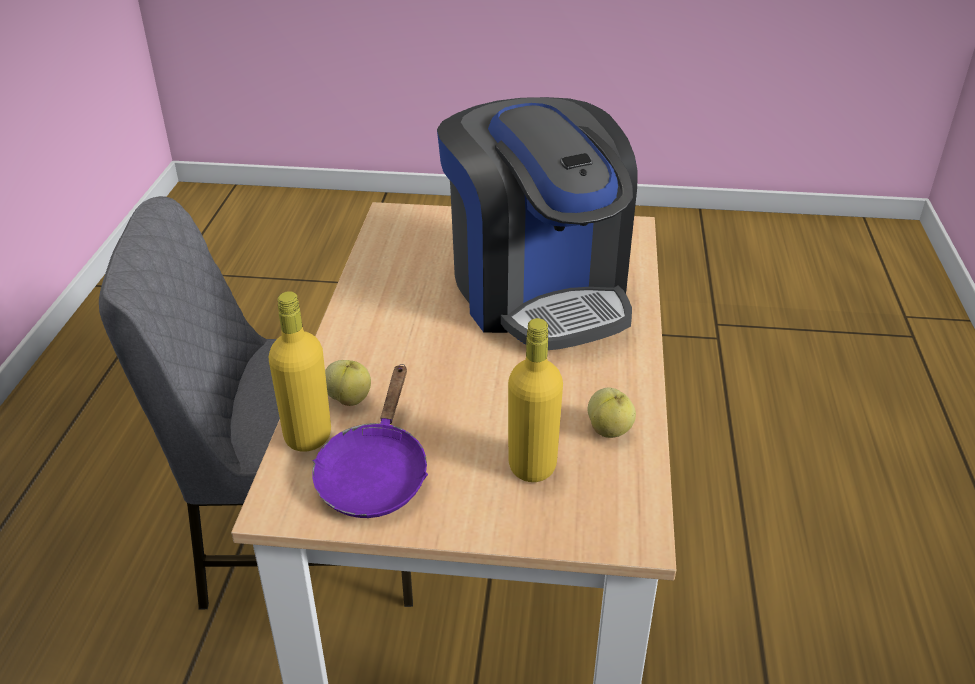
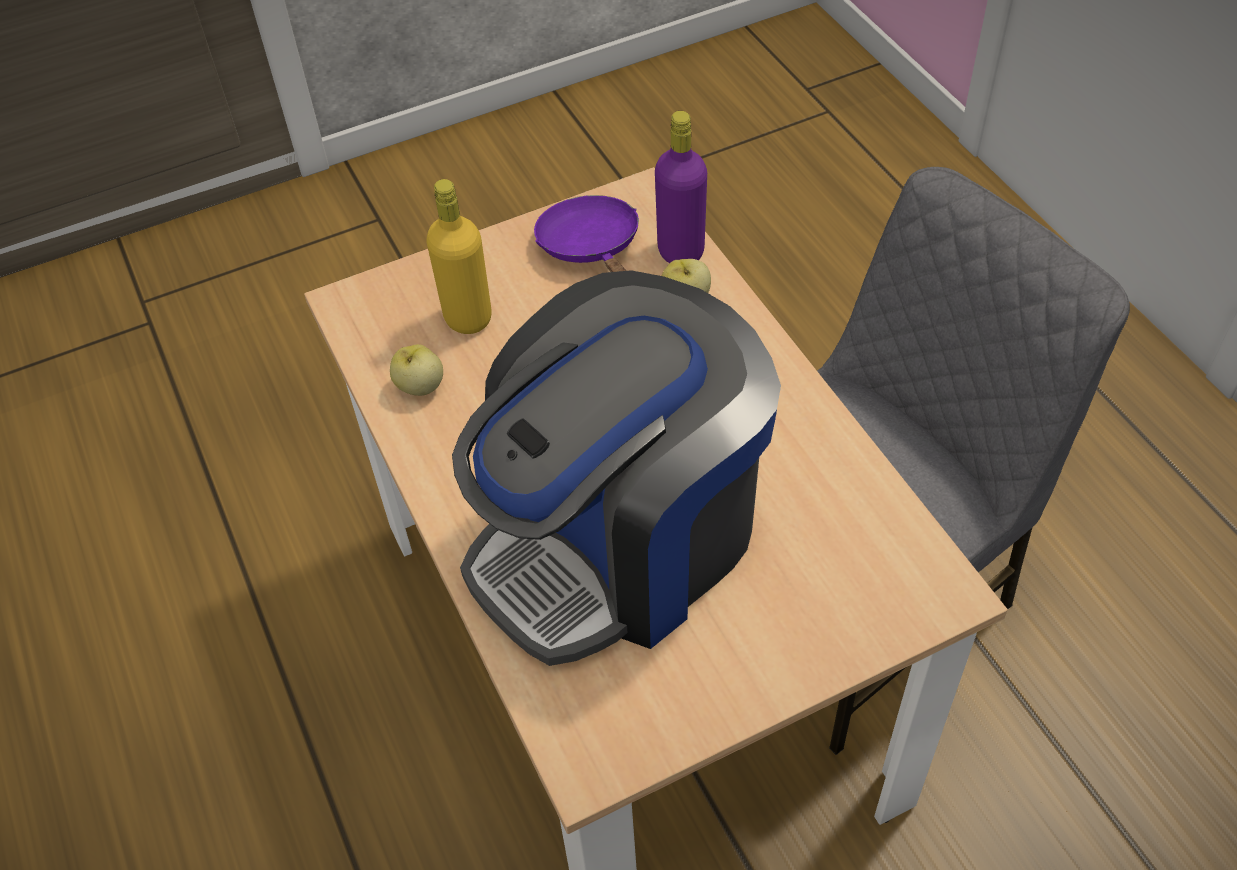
camera: 150 degrees right, 15 degrees up
(308, 436) = (681, 251): yellow bottle -> purple bottle
(538, 291) = (620, 541): coffee machine -> coffee machine turned 75 degrees counterclockwise

